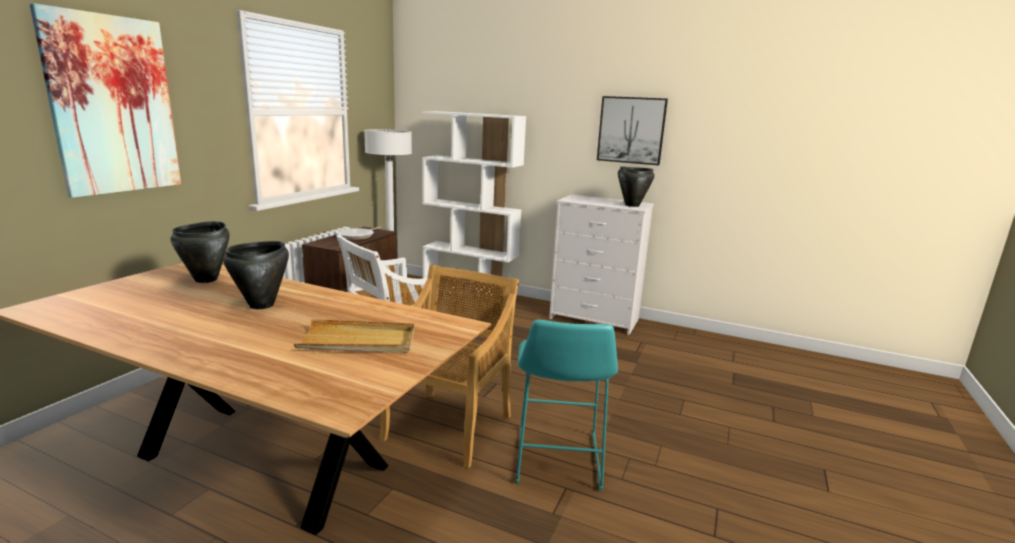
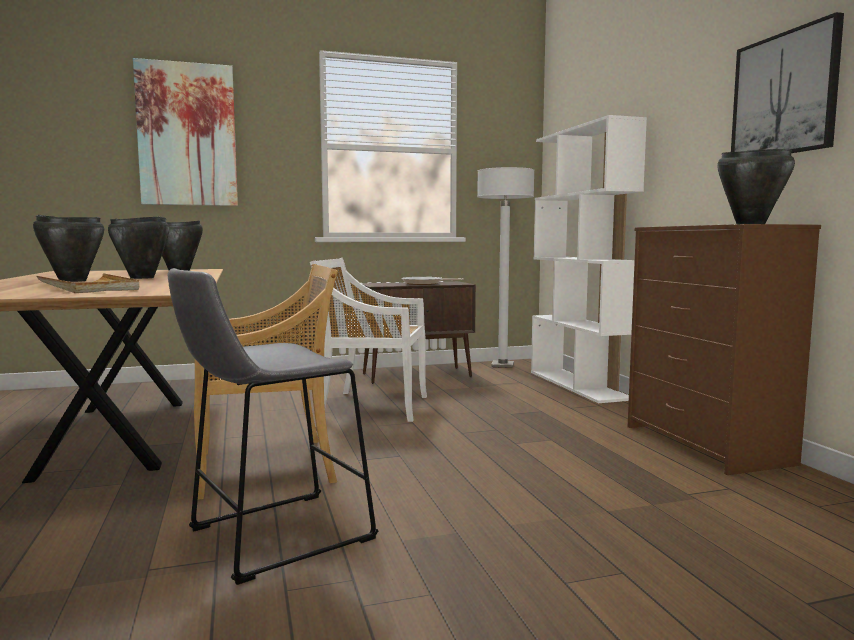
camera: 50 degrees right, 10 degrees down
(238, 332) = (72, 281): none -> black cooking pot
(557, 462) = (271, 537): turquoise stool -> grey stool
(595, 319) = (707, 445): white dresser -> brown dresser

